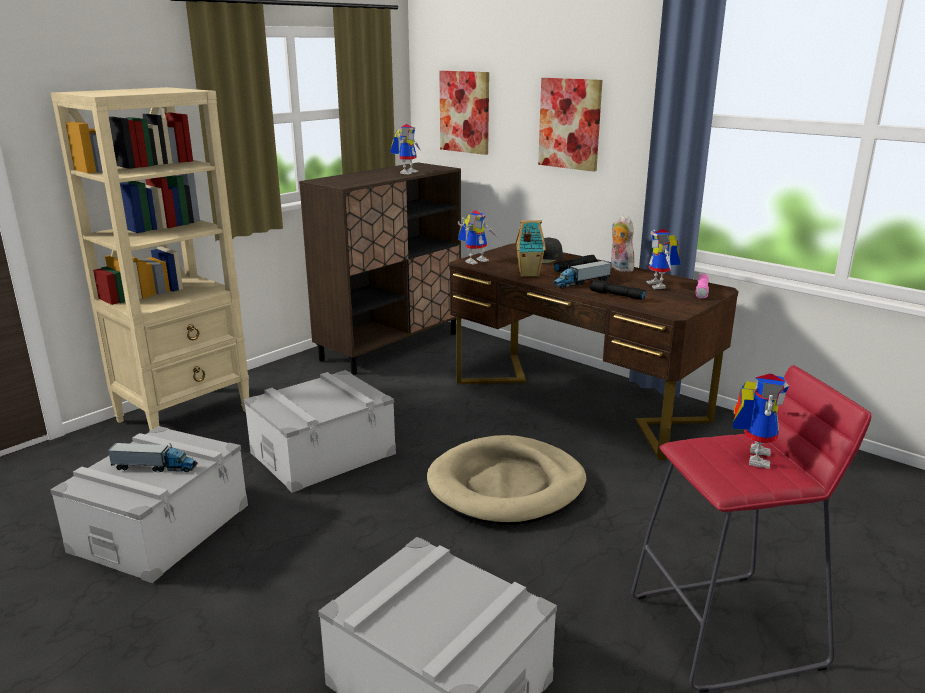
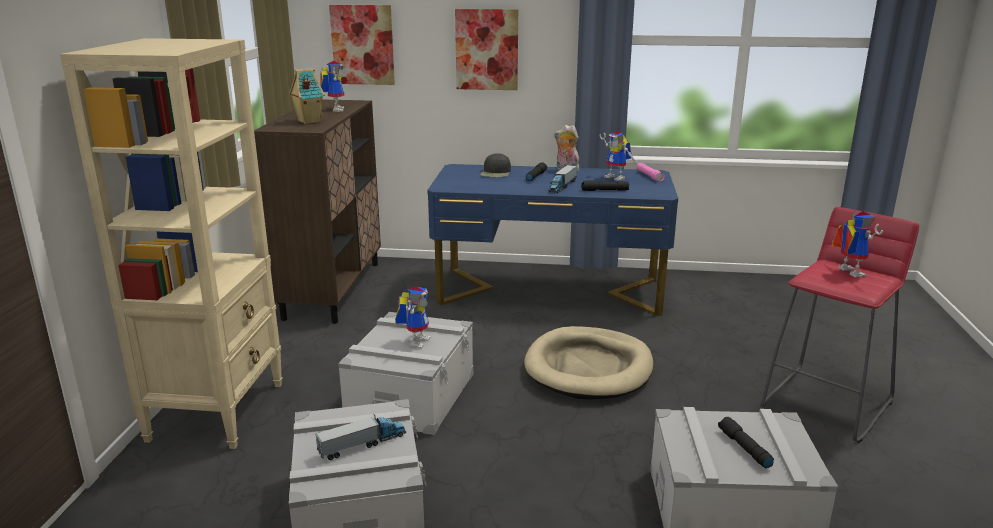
camera: 35 degrees left, 0 degrees up
(435, 612) = (743, 448): none -> black flashlight
(476, 260) = (447, 184): toy robot -> toy robot (416, 341)
(528, 274) = (511, 187): toy house -> toy house (308, 121)
(577, 401) = (549, 291): brown desk -> blue desk

